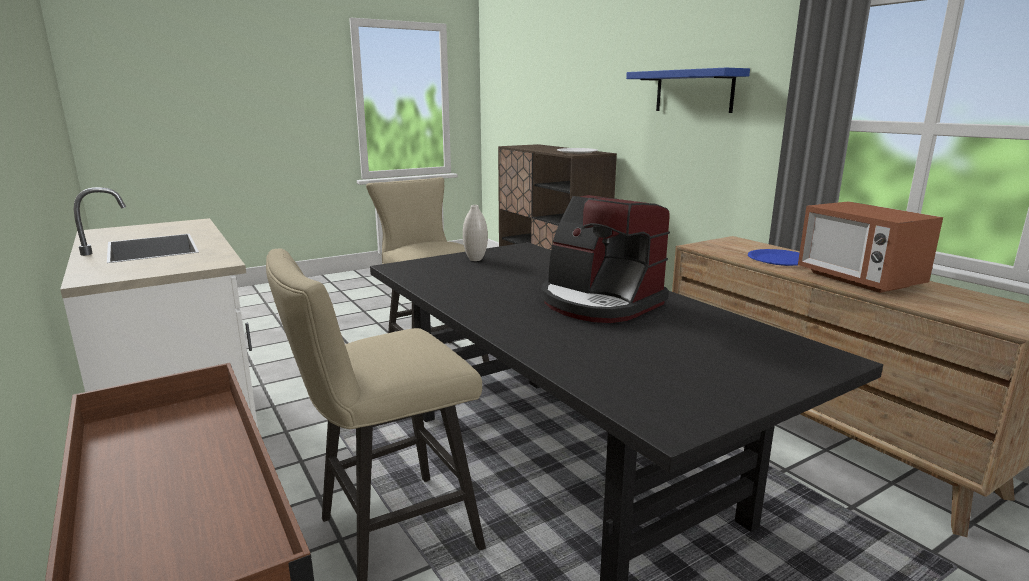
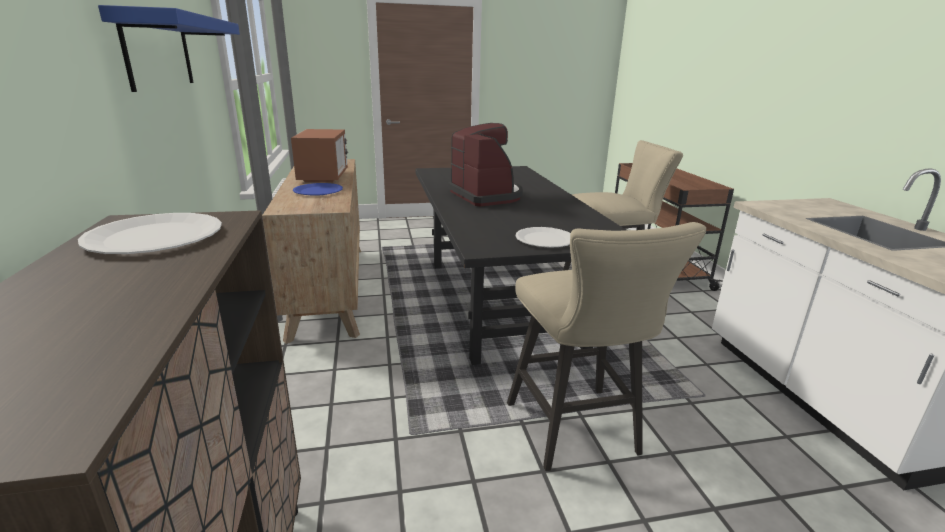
camera: 160 degrees left, 5 degrees up
(475, 259) = (545, 239): white vase -> white plate

